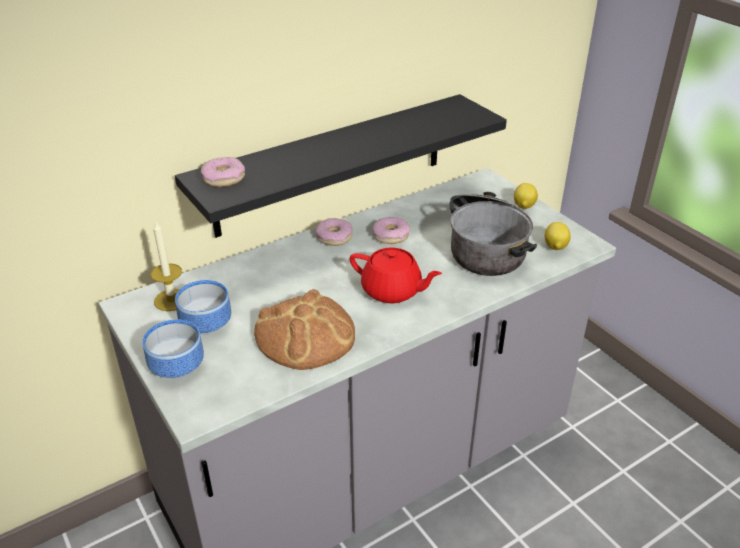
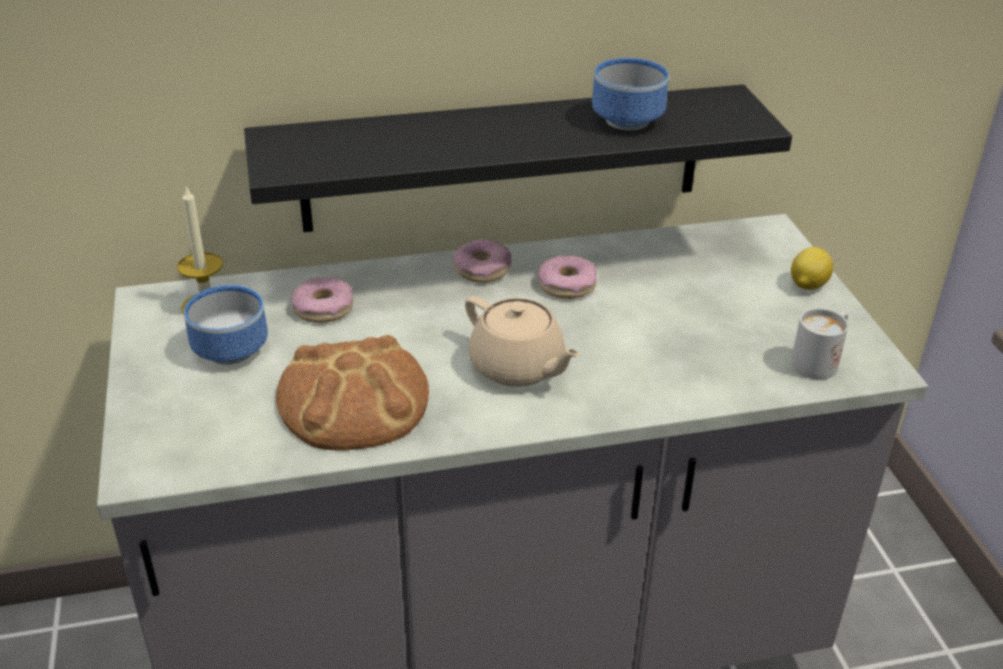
camera: 20 degrees right, 0 degrees up
(179, 365) = (161, 397): bowl -> bowl (630, 120)
(224, 178) = (304, 144): donut -> donut (323, 308)
(392, 291) = (518, 367): red teapot -> beige teapot
(486, 247) = (706, 335): cooking pot -> none
(555, 247) = (820, 360): lemon -> white mug

